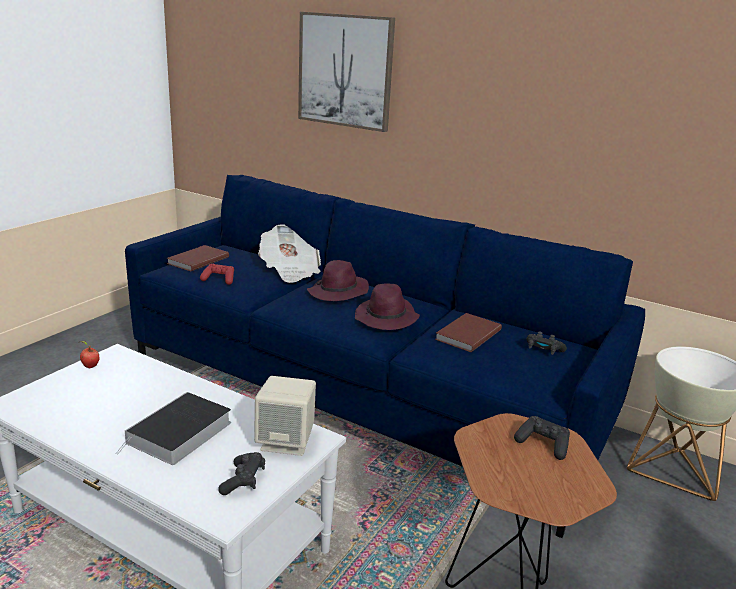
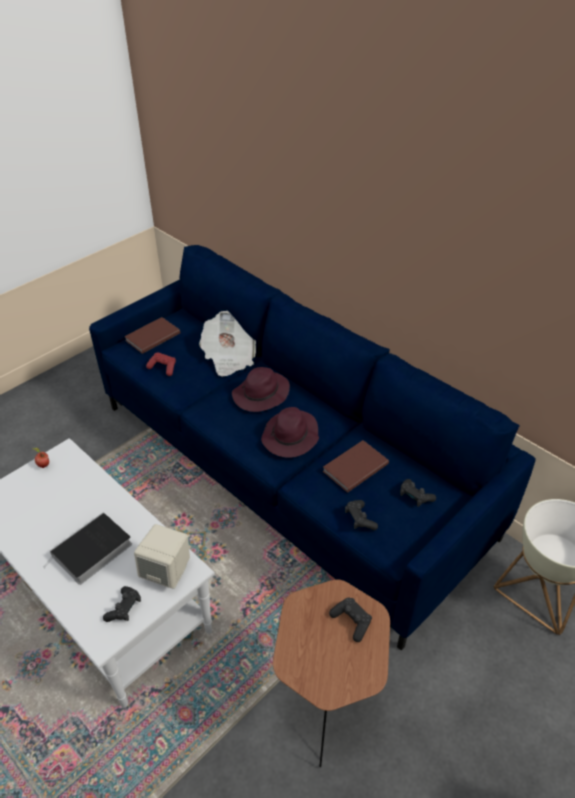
camera: 15 degrees right, 20 degrees up
(345, 71) = (287, 166): picture -> none
(496, 370) = (359, 519): none -> black game controller

